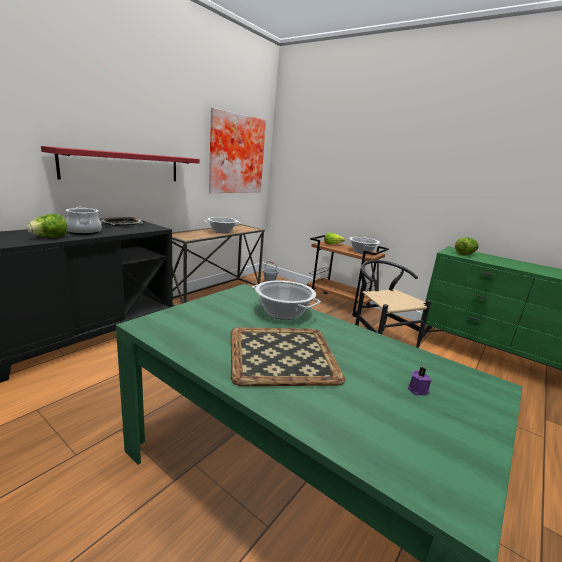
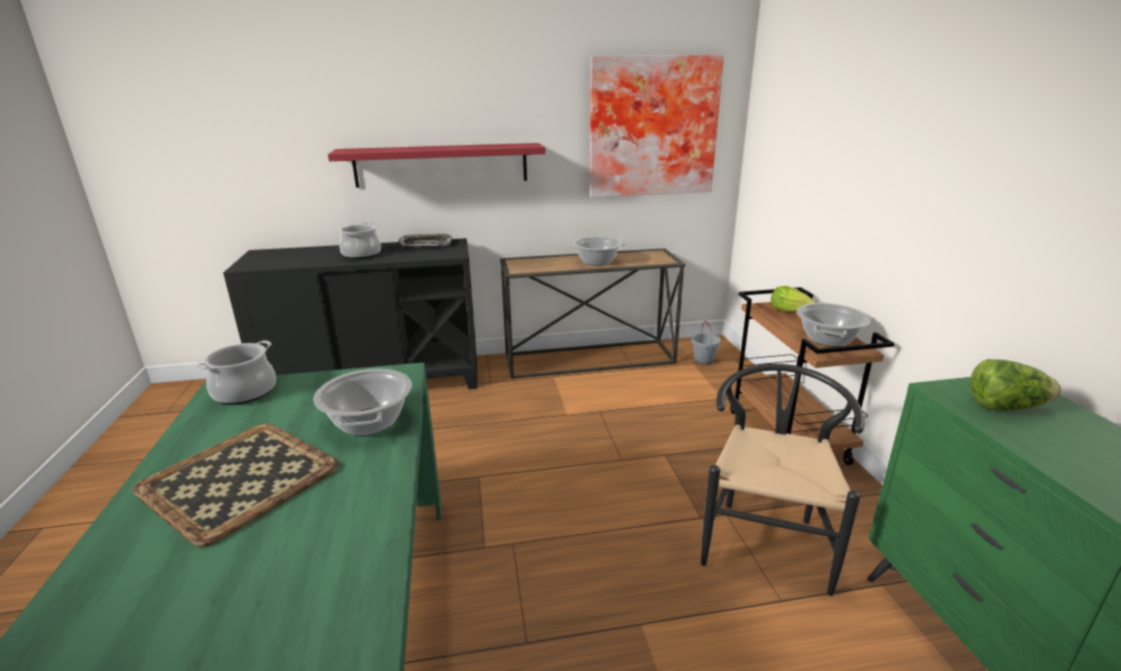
camera: 45 degrees right, 5 degrees up
(50, 237) = (315, 260): lettuce -> none
(168, 321) = (245, 392): none -> cooking pot
(418, 390) = (248, 611): purple candle -> none

